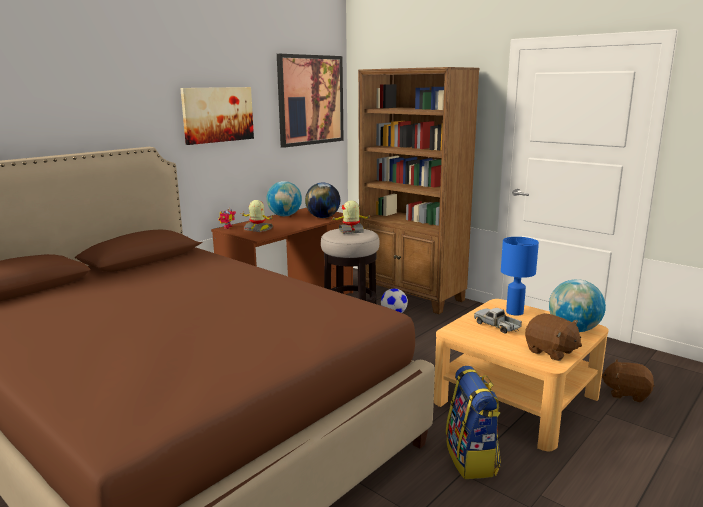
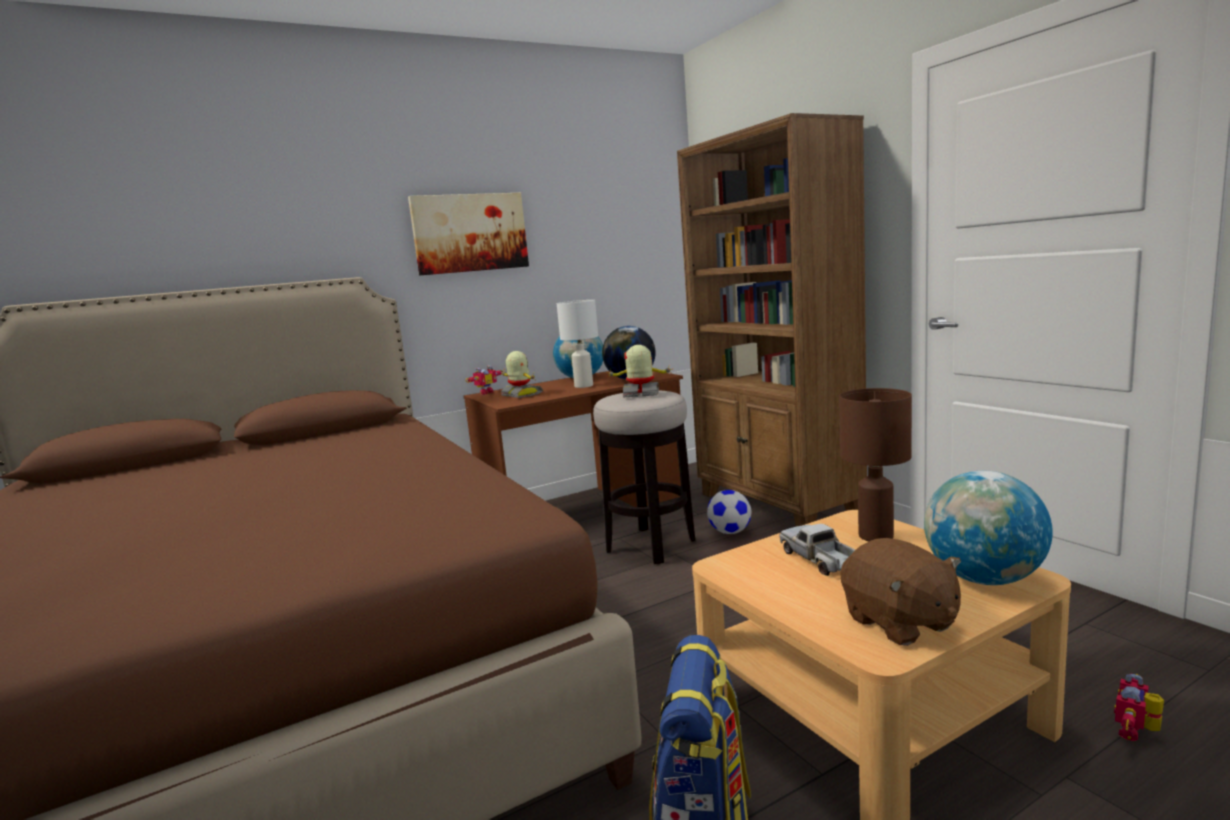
camera: 20 degrees right, 5 degrees down
(296, 222) = (584, 386): none -> white table lamp
(311, 100) = (627, 210): picture -> none
(514, 312) = (875, 536): blue table lamp -> brown table lamp
(626, 393) = (1137, 733): brown plush toy -> toy robot

